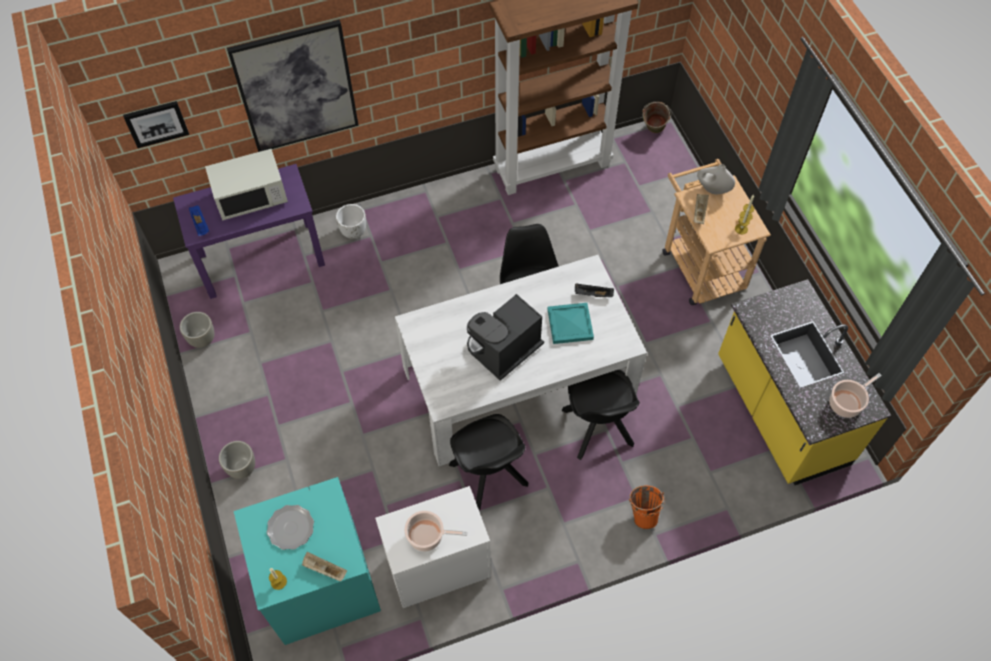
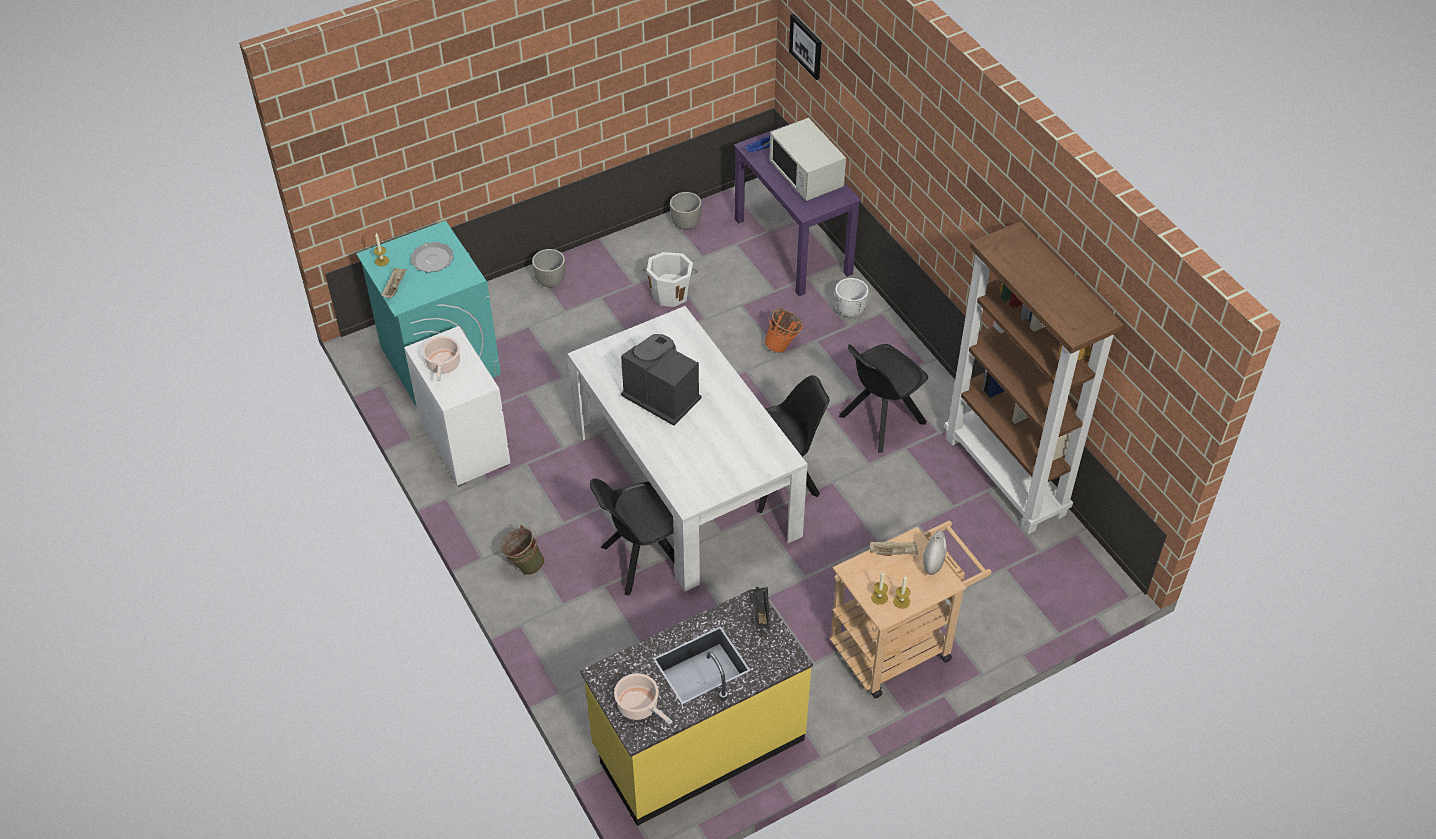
camera: 80 degrees right, 10 degrees down
(290, 365) = (670, 293): none -> white bucket
(296, 87) = (885, 127): picture -> none
(489, 476) = (569, 471): black chair -> black chair (880, 420)
(569, 324) = (706, 447): turquoise tray -> none
(592, 294) = (749, 464): black tray -> black tray (761, 612)
(643, 513) = (544, 612): orange bucket -> orange bucket (783, 345)
(653, 131) = (1104, 577): green bucket -> green bucket (523, 565)

